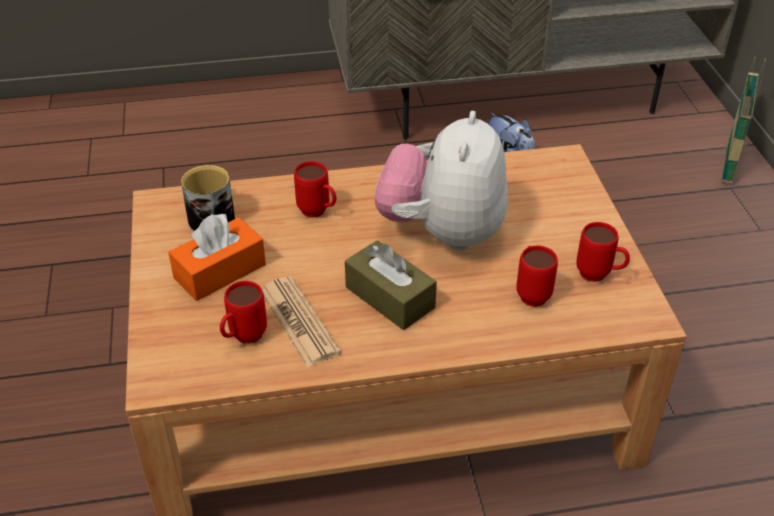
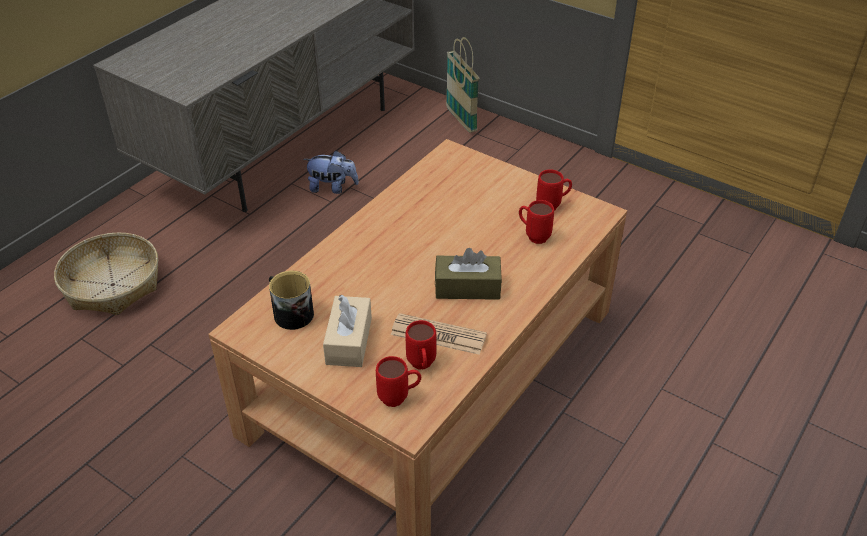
camera: 45 degrees left, 0 degrees up
(220, 271) = (349, 341): orange tissue box -> beige tissue box
(233, 139) = (112, 284): none -> basket
(318, 213) = (357, 268): red mug -> red mug (399, 398)
(443, 232) = (444, 233): plush toy -> none

